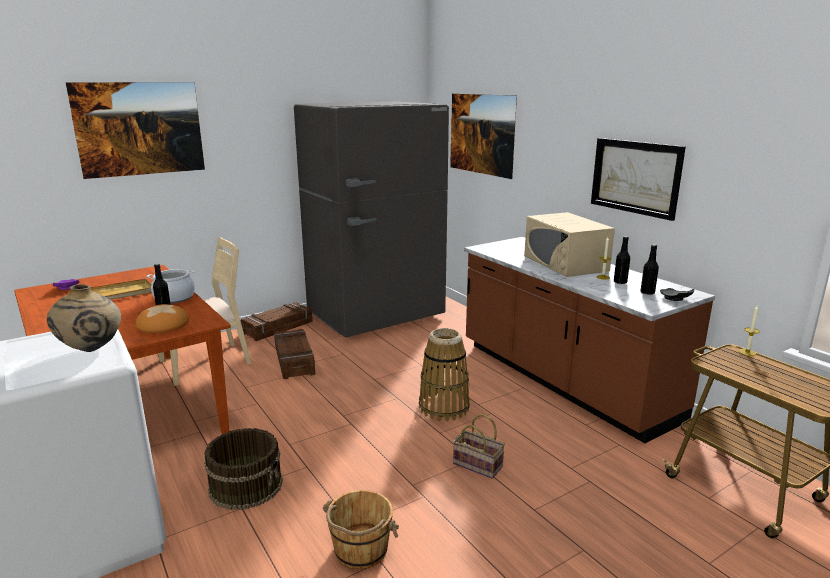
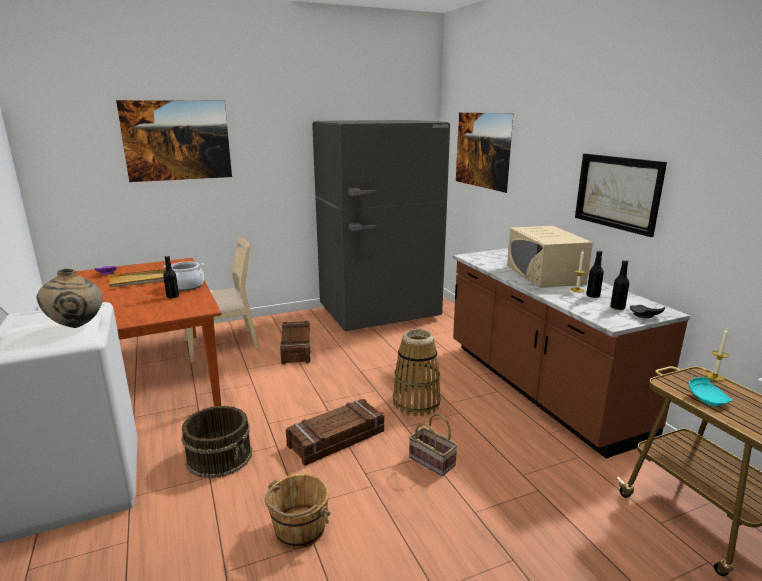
camera: 10 degrees right, 0 degrees up
(162, 325) = (165, 309): bread -> none
(278, 328) = (291, 318): crate -> crate (337, 439)
(747, 373) = (707, 399): none -> turquoise plate

